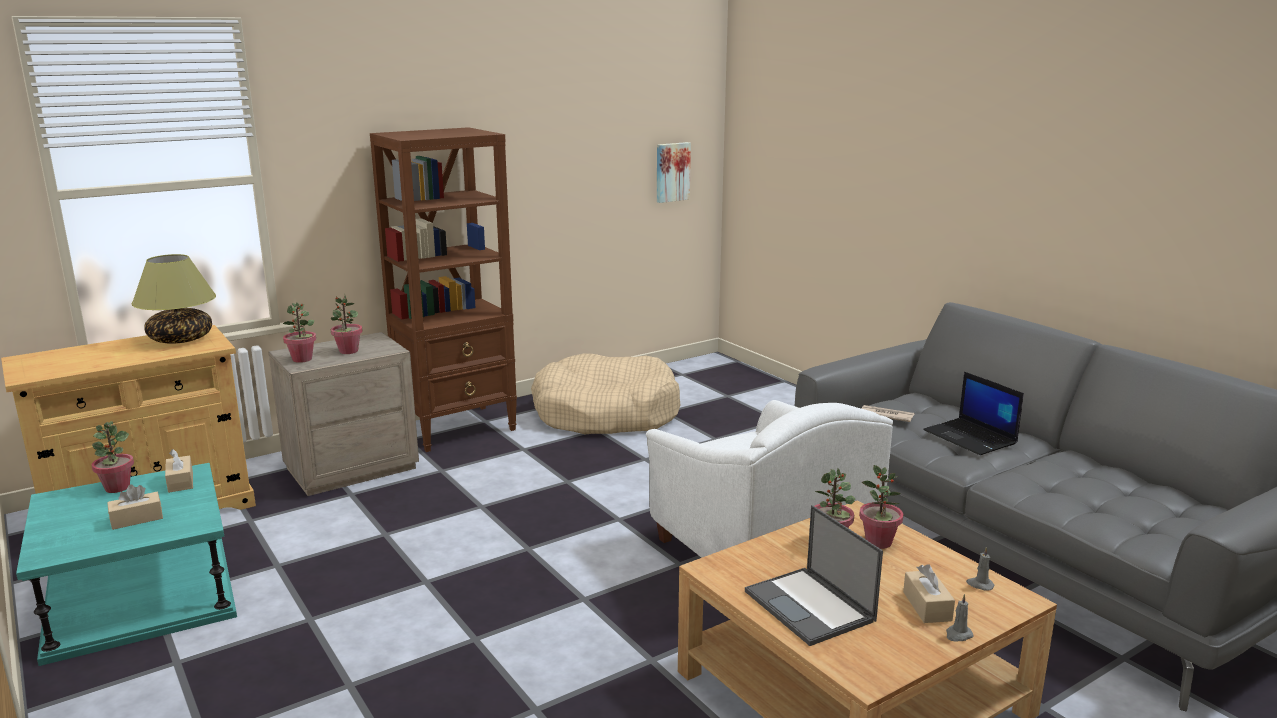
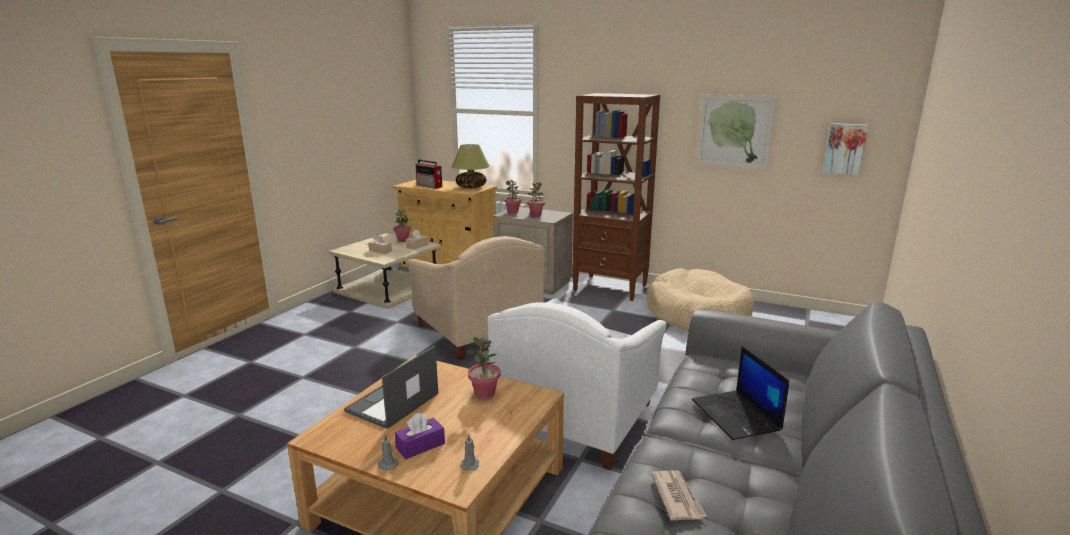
camera: 60 degrees right, 0 degrees up
(95, 362) = (429, 186): none -> radio
(140, 596) = (389, 288): turquoise side table -> beige side table
(452, 557) = (476, 331): none -> beige armchair
(563, 168) = (734, 132): none -> picture
(878, 542) = (502, 411): potted plant -> none
(885, 416) = (722, 370): newspaper -> newspaper (677, 497)
(927, 606) = (420, 446): beige tissue box -> purple tissue box
(971, 437) = (737, 415): laptop -> laptop turned 45 degrees counterclockwise

